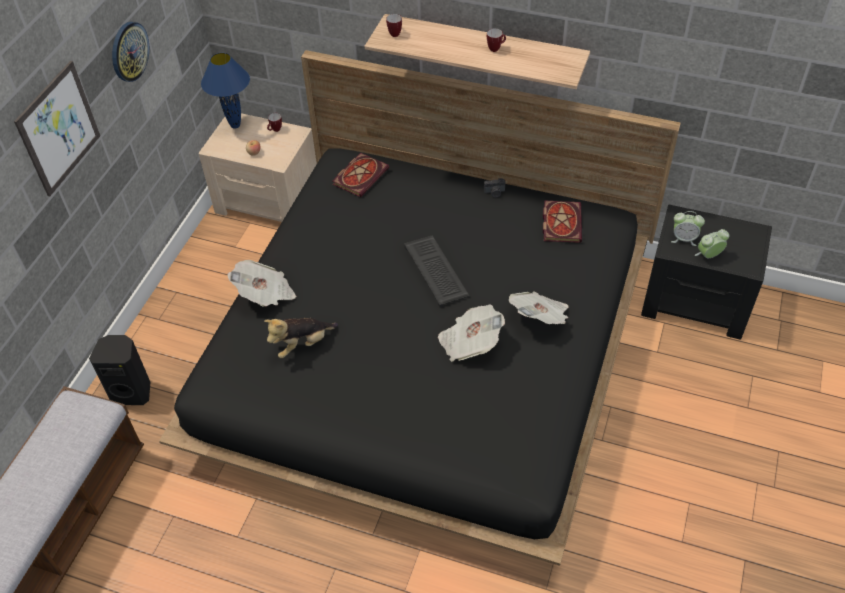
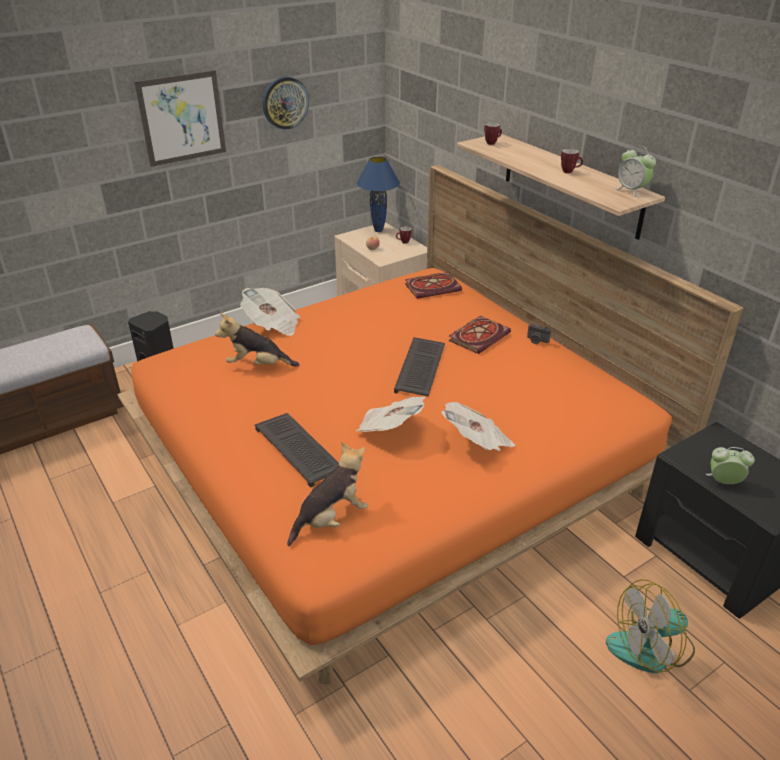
camera: 35 degrees right, 15 degrees down
(424, 402) = (300, 449): none -> keyboard
(425, 357) = (389, 462): black bed -> orange bed
(503, 443) = (331, 519): none -> plush toy
(560, 222) = (578, 384): book -> book (479, 336)
(684, 239) = (706, 455): alarm clock -> alarm clock (631, 191)
(709, 394) = (651, 648): none -> fan

